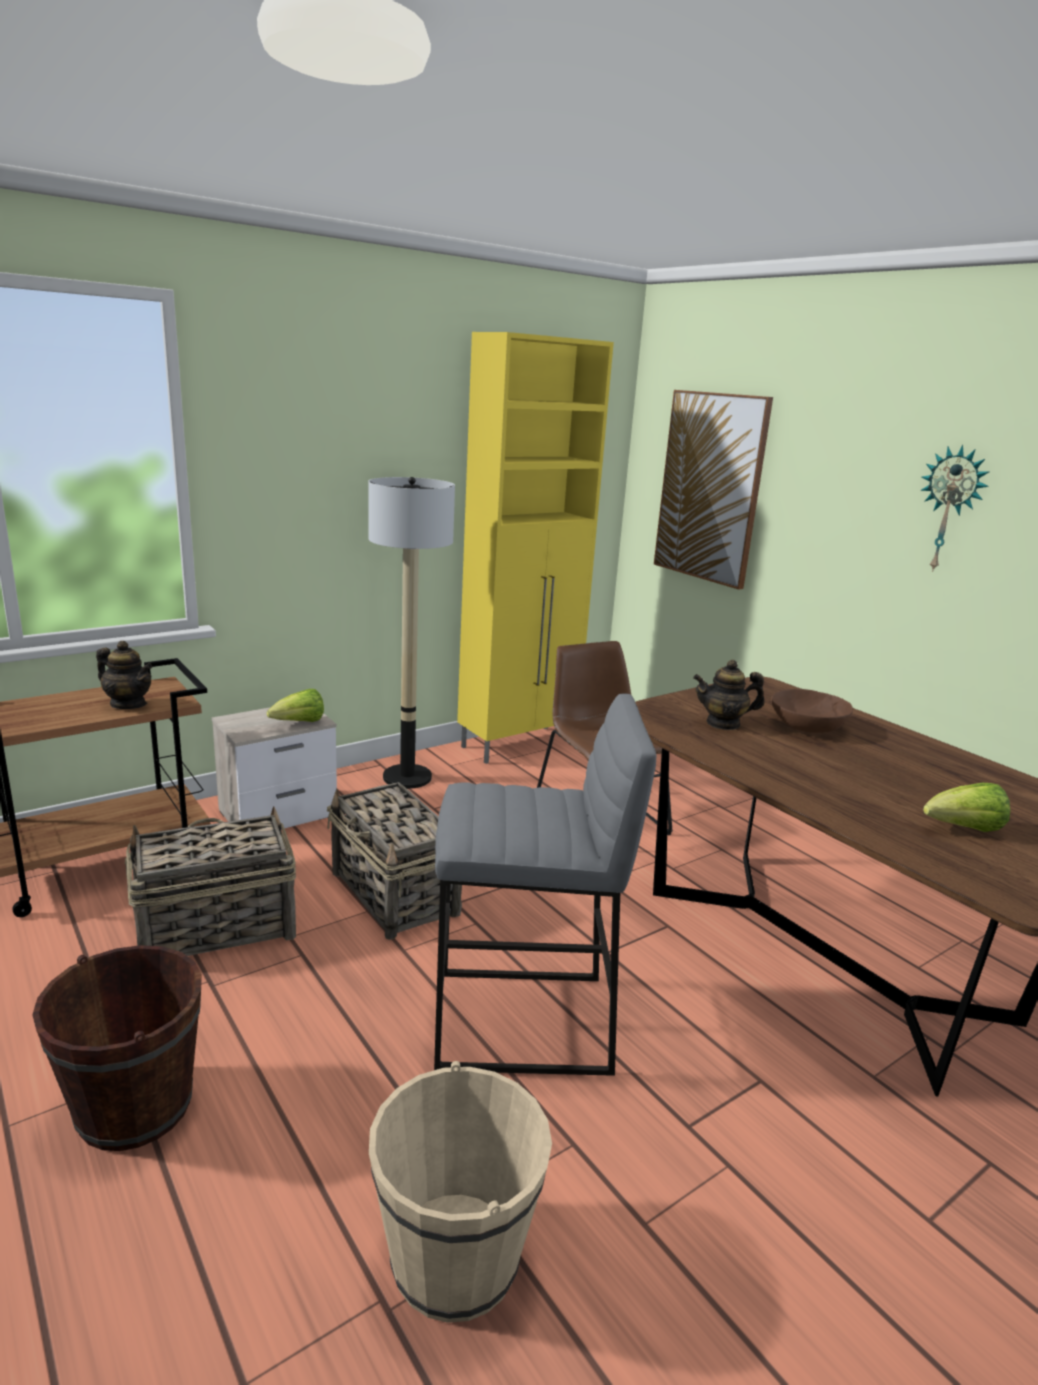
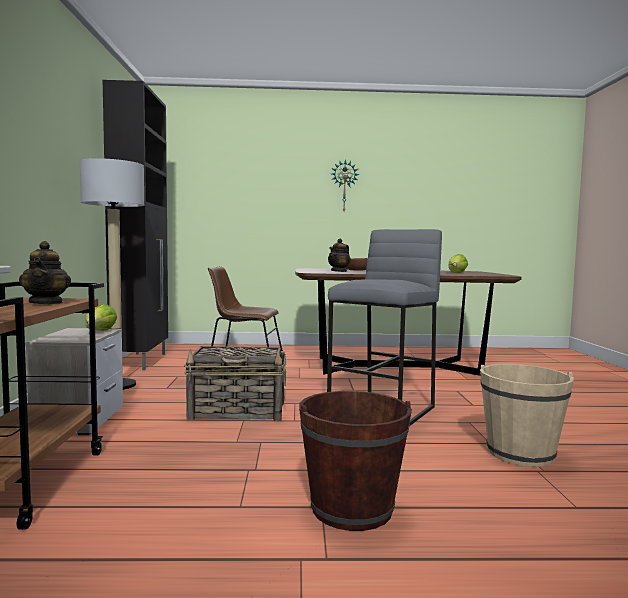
camera: 55 degrees left, 15 degrees down
(128, 704) = (46, 303): teapot -> teapot turned 105 degrees clockwise
(214, 928) = (189, 459): basket -> none
(519, 744) = (141, 361): yellow cabinet -> black cabinet
(710, 487) = (211, 192): picture -> none

